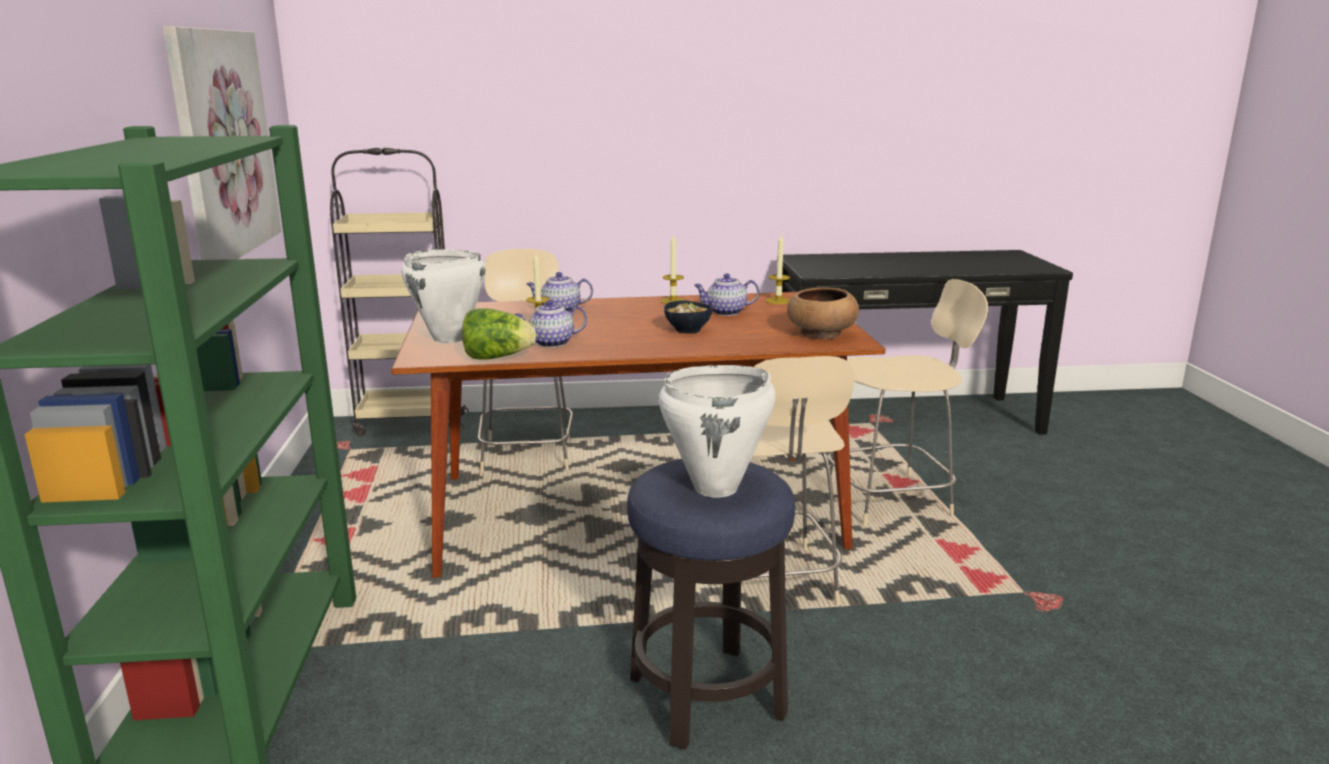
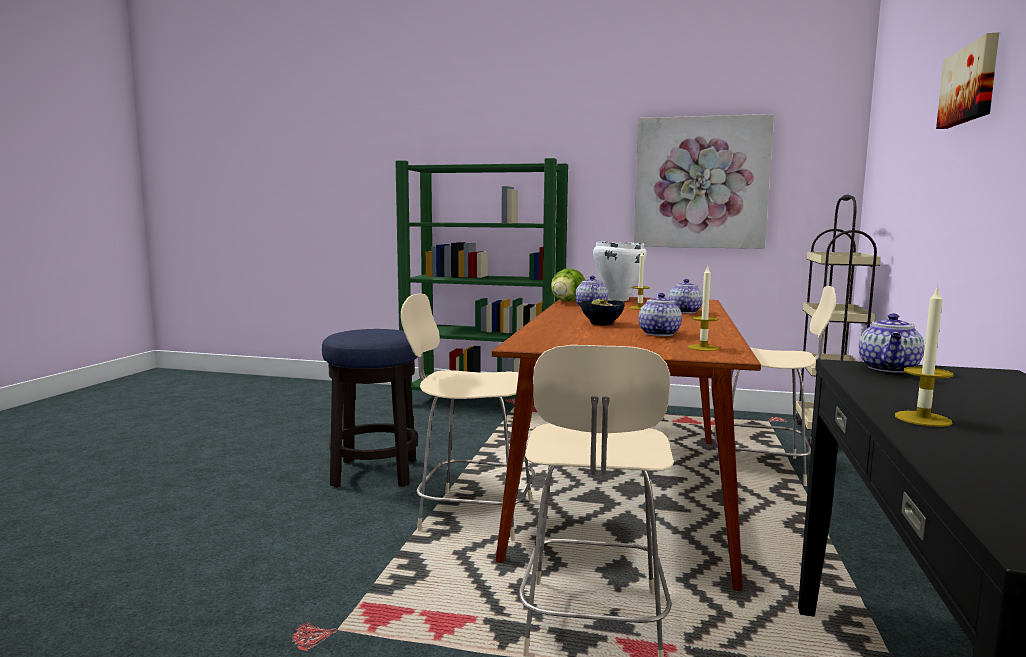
camera: 110 degrees right, 10 degrees down
(622, 64) = (971, 84): none -> picture
(673, 301) = (711, 328): candle -> candle (922, 419)
(716, 488) = (362, 333): white cooking pot -> none
(815, 269) = (889, 369): none -> teapot
(821, 334) = (556, 342): brown bowl -> none

